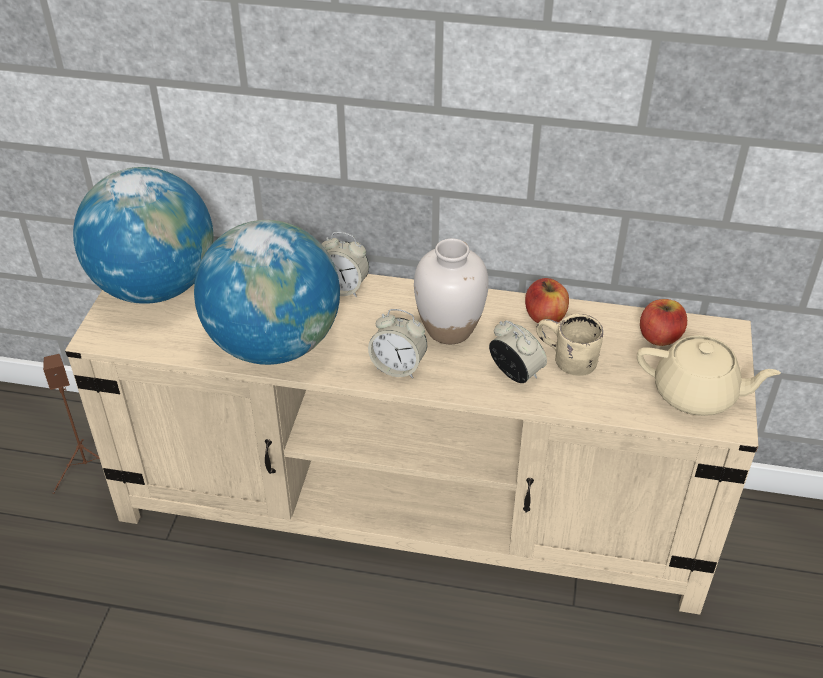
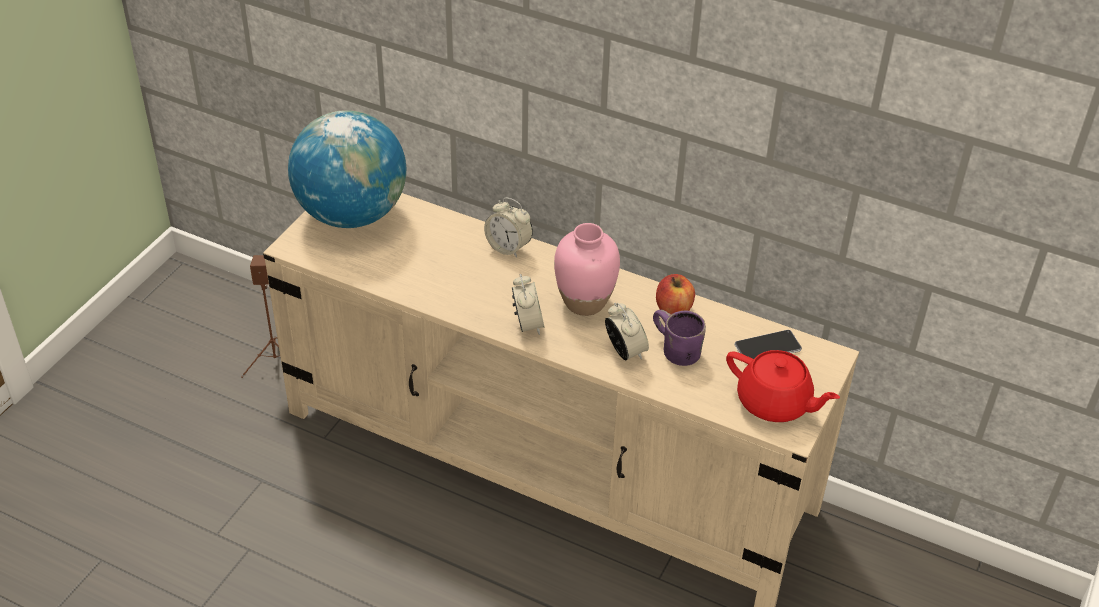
camera: 15 degrees right, 0 degrees up
(274, 344) = (432, 283): globe -> none
(398, 367) = (527, 324): alarm clock -> alarm clock turned 135 degrees counterclockwise
(449, 329) = (584, 302): white vase -> pink vase
(565, 361) = (673, 350): beige mug -> purple mug
(659, 337) = (767, 348): apple -> phone
(696, 395) = (775, 403): beige teapot -> red teapot

